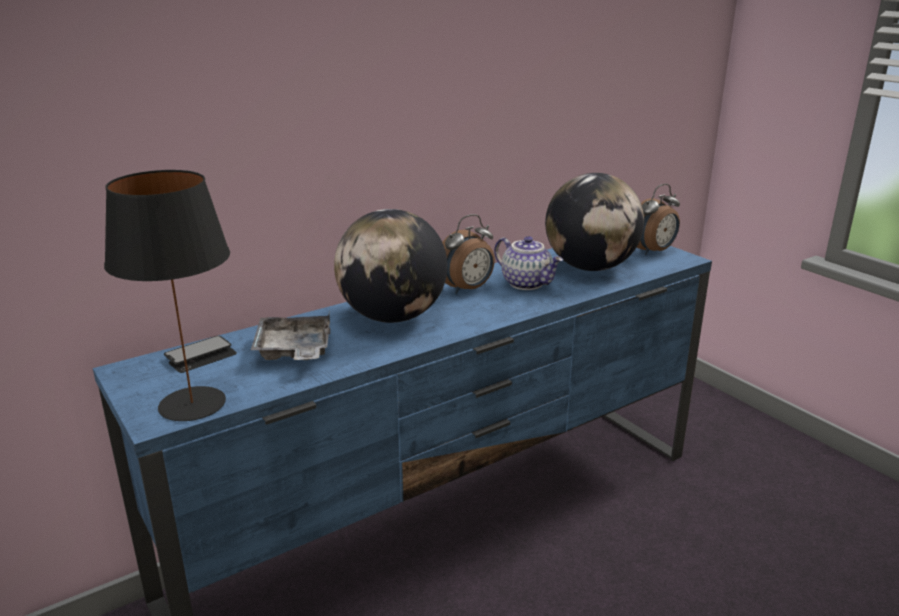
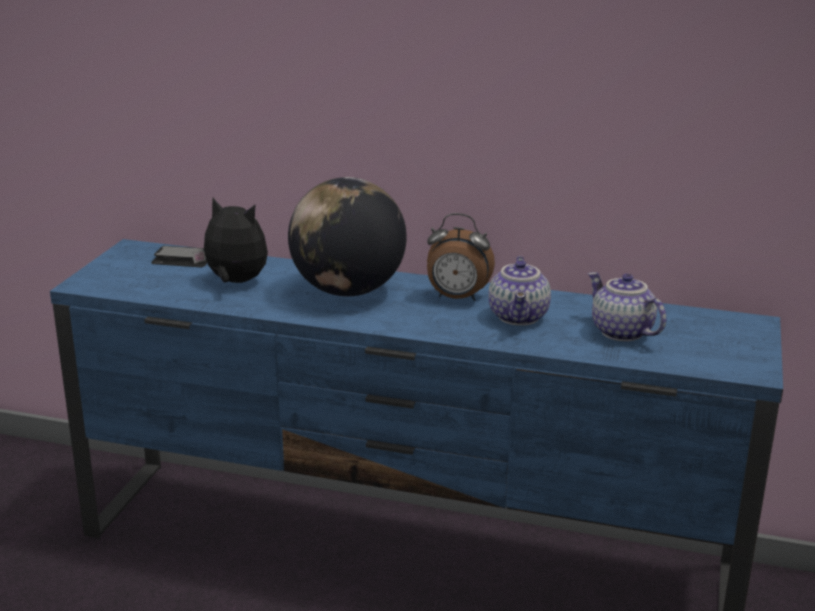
camera: 50 degrees right, 0 degrees up
(191, 403) = (116, 284): black table lamp -> none
(294, 351) = (234, 282): grey tray -> plush toy
(590, 267) = (620, 332): globe -> teapot
(653, 251) = (738, 350): alarm clock -> none

